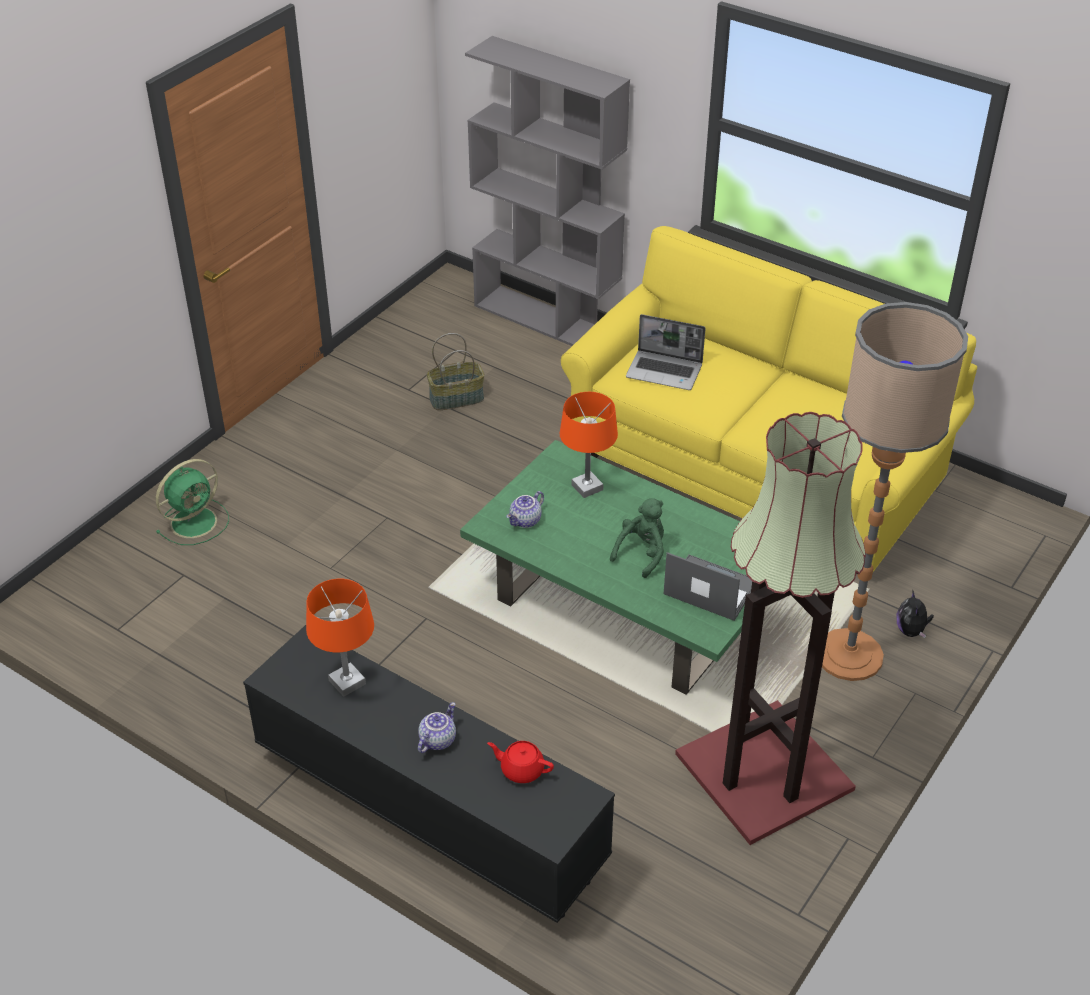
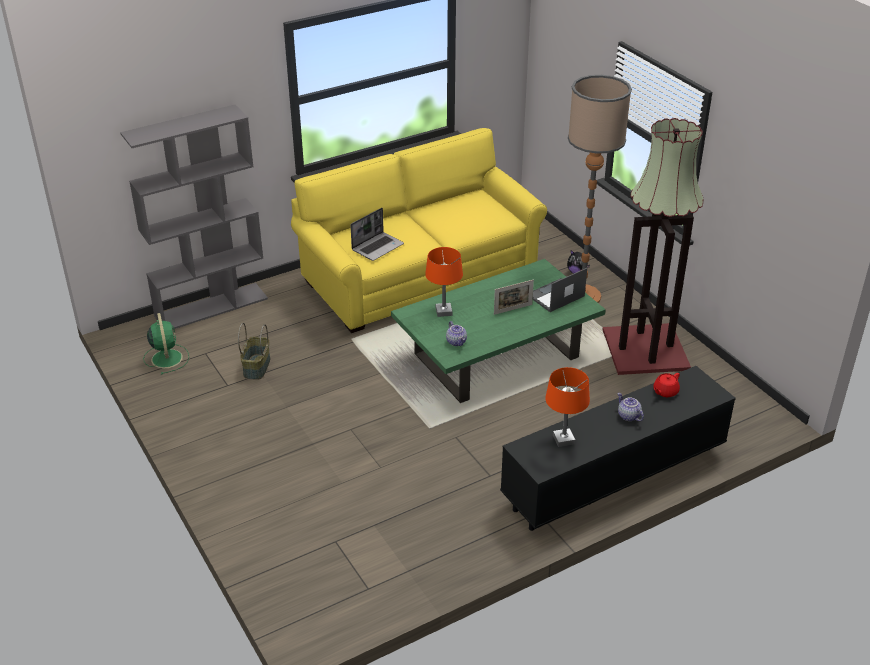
camera: 65 degrees left, 5 degrees down
(195, 521) = (282, 523): green fan -> green fan (166, 358)
(642, 553) = (513, 309): green plush toy -> picture frame

